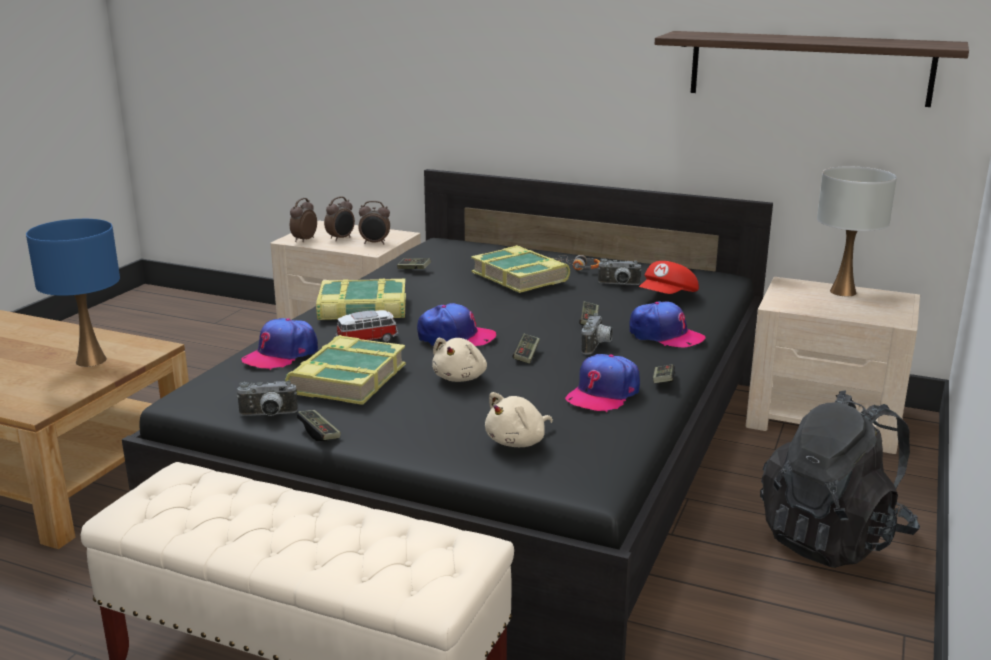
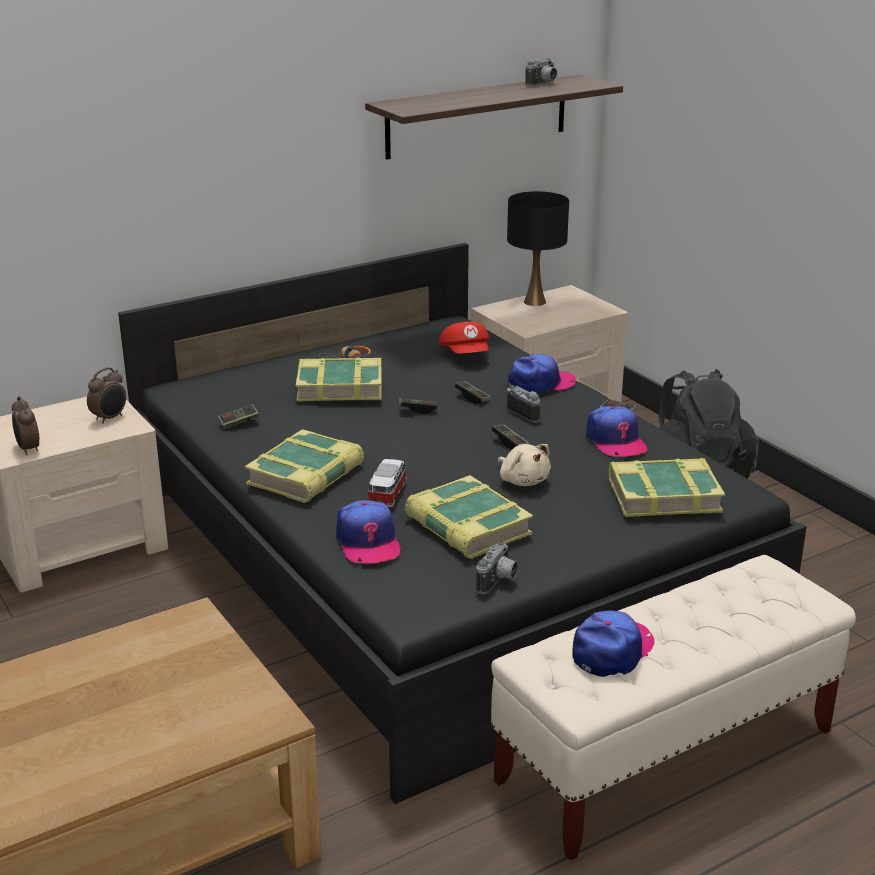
camera: 55 degrees left, 5 degrees up
(91, 360) = (176, 661): blue table lamp -> none
(319, 433) = (559, 568): game controller -> game controller (417, 410)
(341, 238) = (61, 430): alarm clock -> none
(455, 337) = (438, 456): cap -> cap (612, 650)
(518, 441) = (663, 495): beige plush toy -> book
(618, 285) = (412, 360): camera -> camera (543, 84)
(842, 292) = (534, 302): white table lamp -> black table lamp

